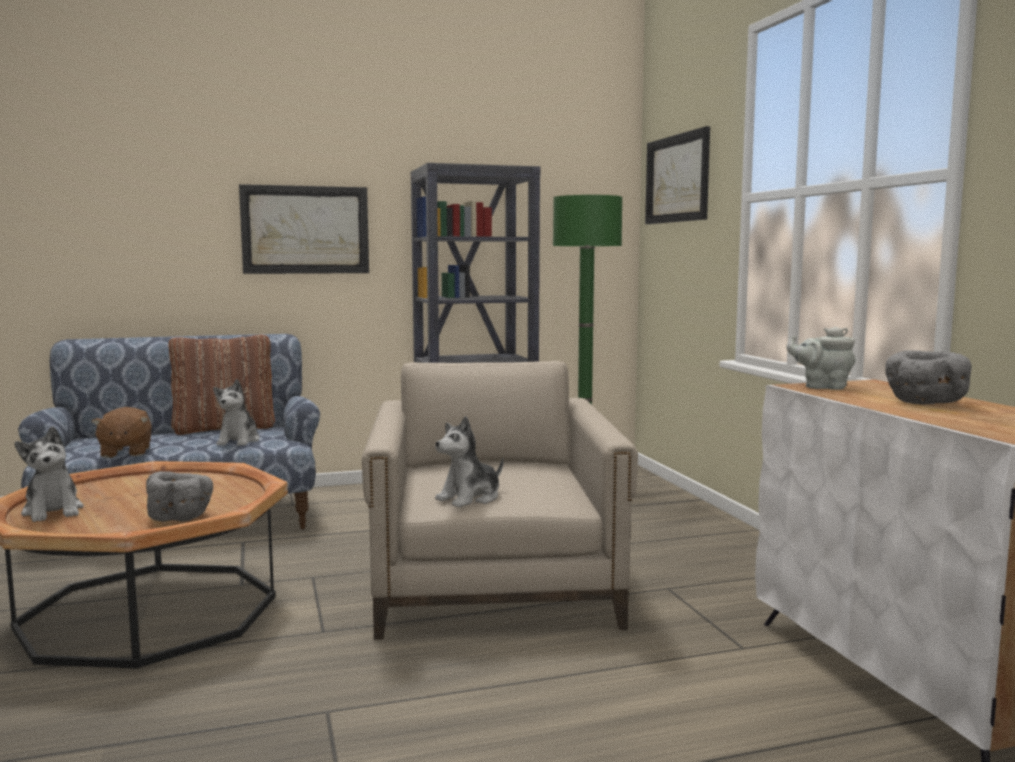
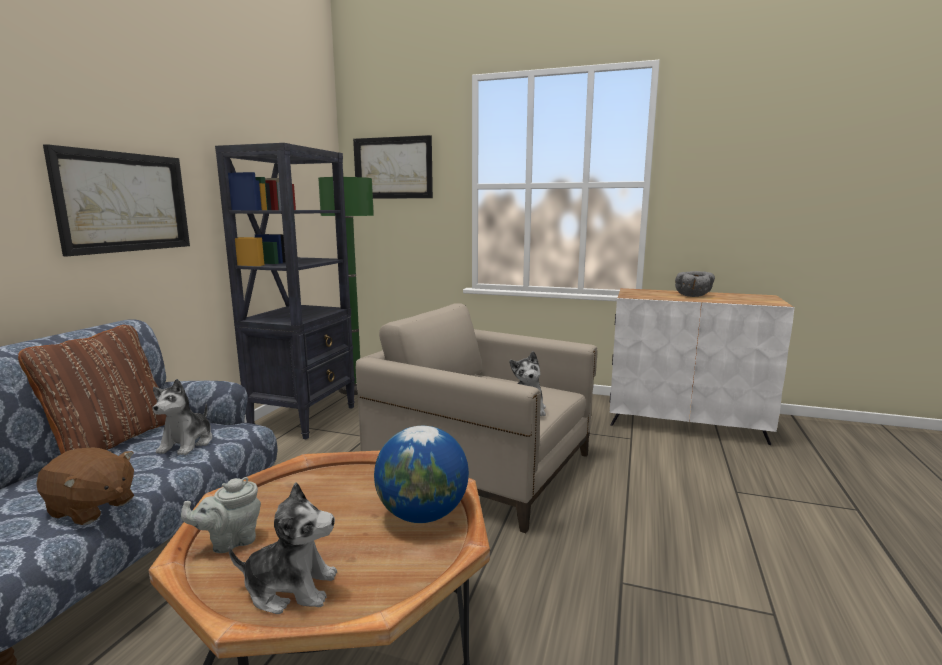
camera: 55 degrees left, 5 degrees up
(180, 517) = (422, 515): grey bowl -> globe
(239, 441) = (187, 443): plush toy -> plush toy turned 60 degrees clockwise
(822, 387) = (636, 295): grey teapot -> grey teapot (230, 541)

